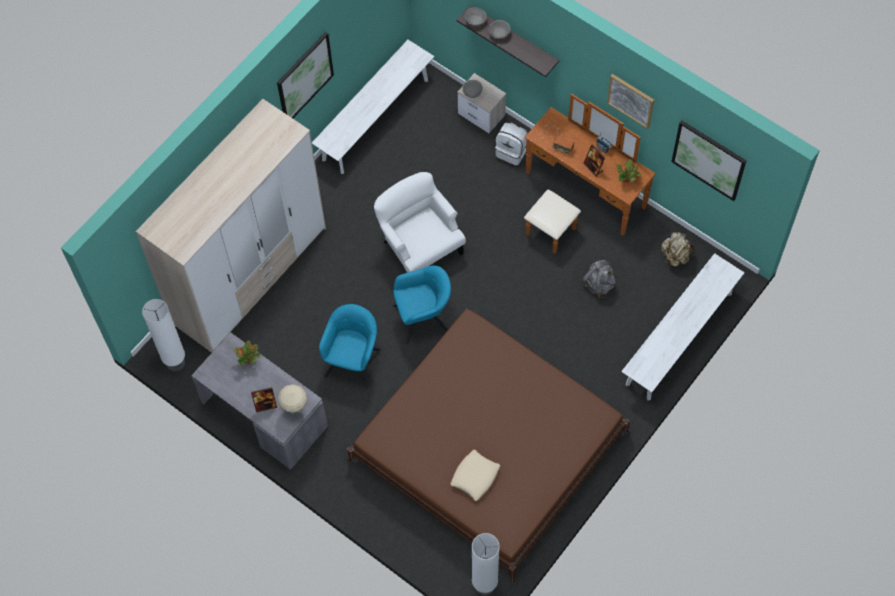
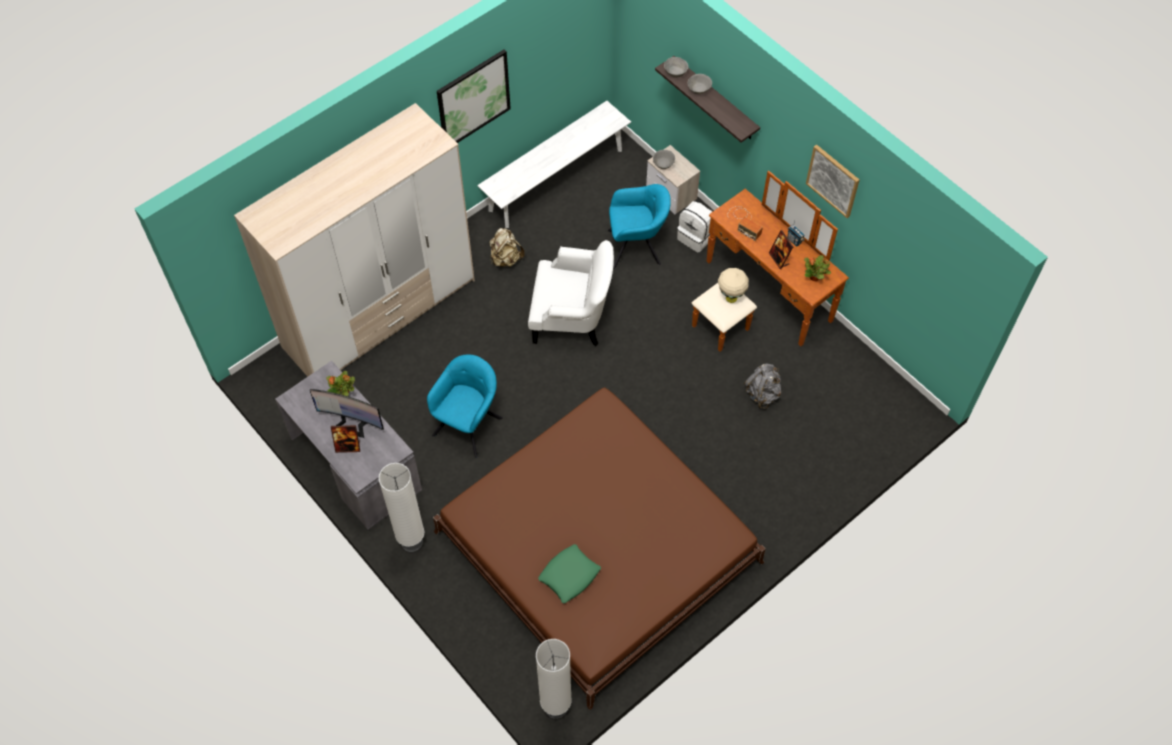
camera: 10 degrees right, 5 degrees down
(176, 363) = (274, 391): white floor lamp -> white floor lamp (412, 543)
(263, 384) = (352, 423): none -> monitor
(294, 408) = (379, 456): beige table lamp -> beige table lamp (730, 298)
(420, 246) = (572, 317): white armchair -> white armchair turned 120 degrees clockwise
(423, 317) = (558, 392): turquoise armchair -> turquoise armchair (637, 246)
(475, 477) = (569, 576): beige pillow -> green pillow
(675, 256) = (855, 379): beige backpack -> beige backpack (505, 259)
(679, 338) = (842, 469): white bench -> none
(709, 159) = (912, 262): picture -> none

